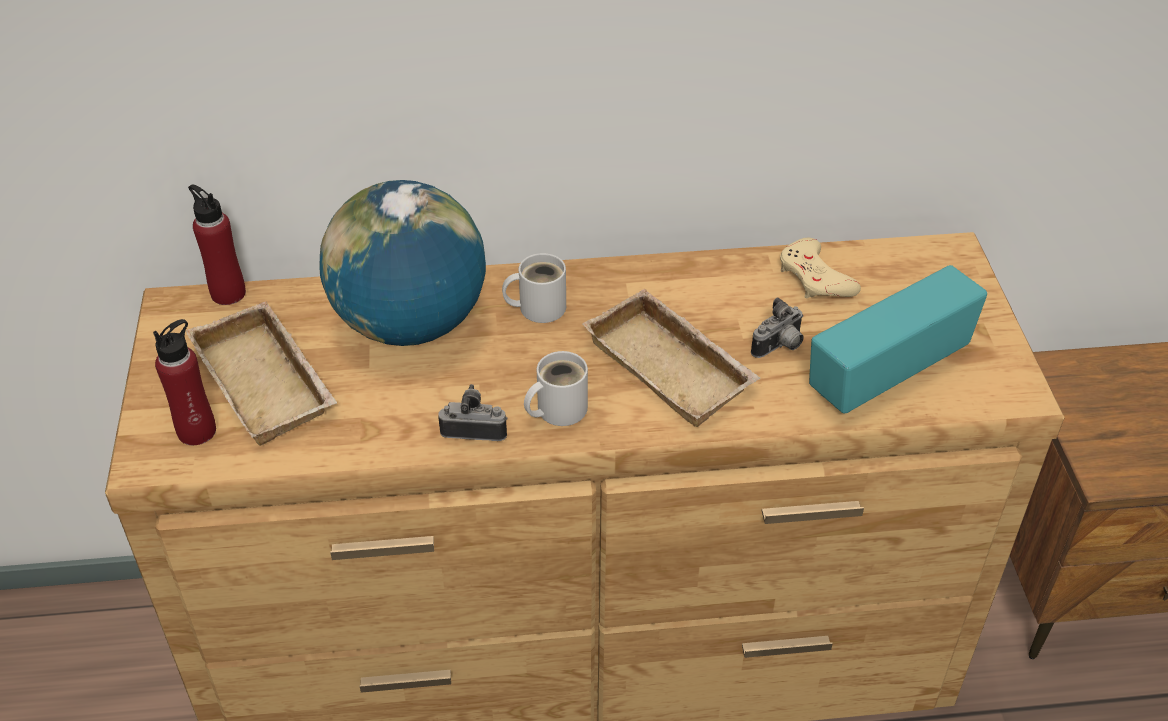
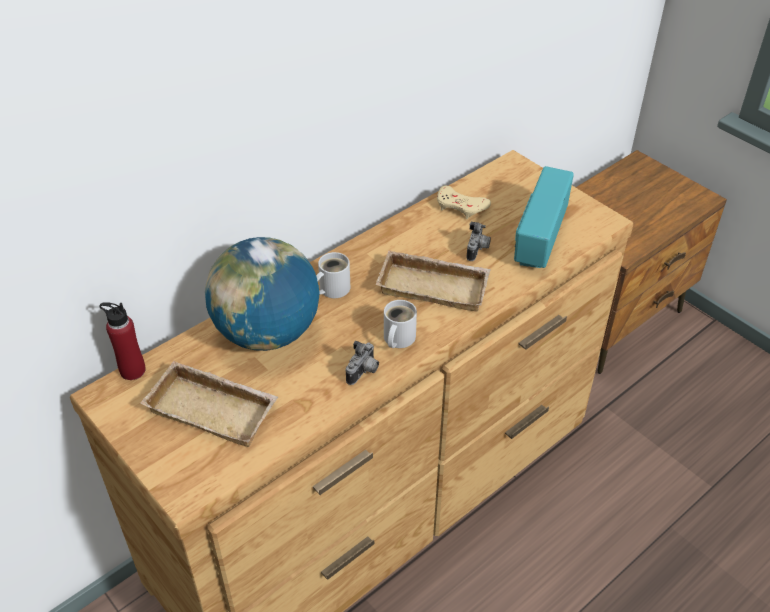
camera: 35 degrees left, 0 degrees up
(197, 431) = (199, 459): red bottle -> none
(474, 430) = (364, 372): camera -> camera turned 150 degrees clockwise

